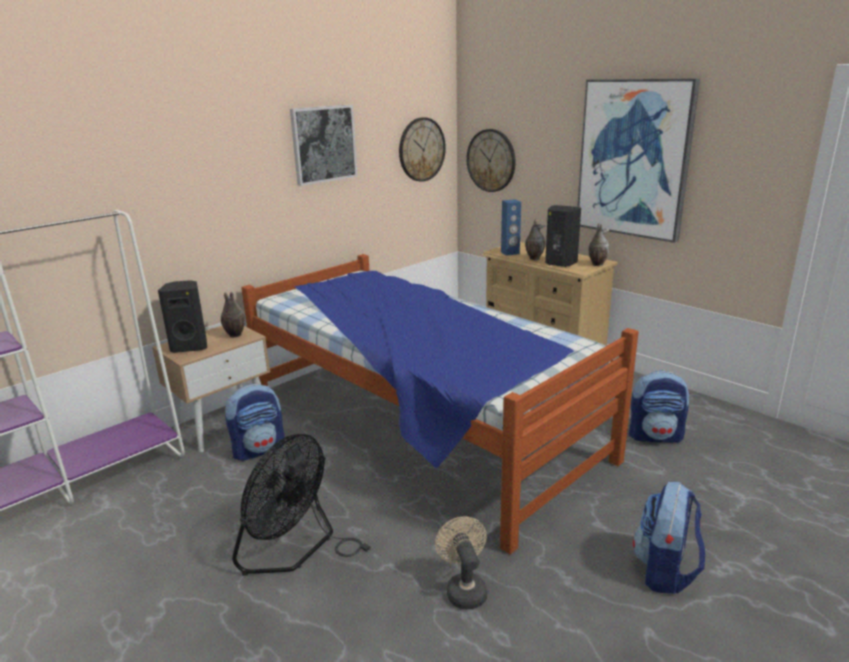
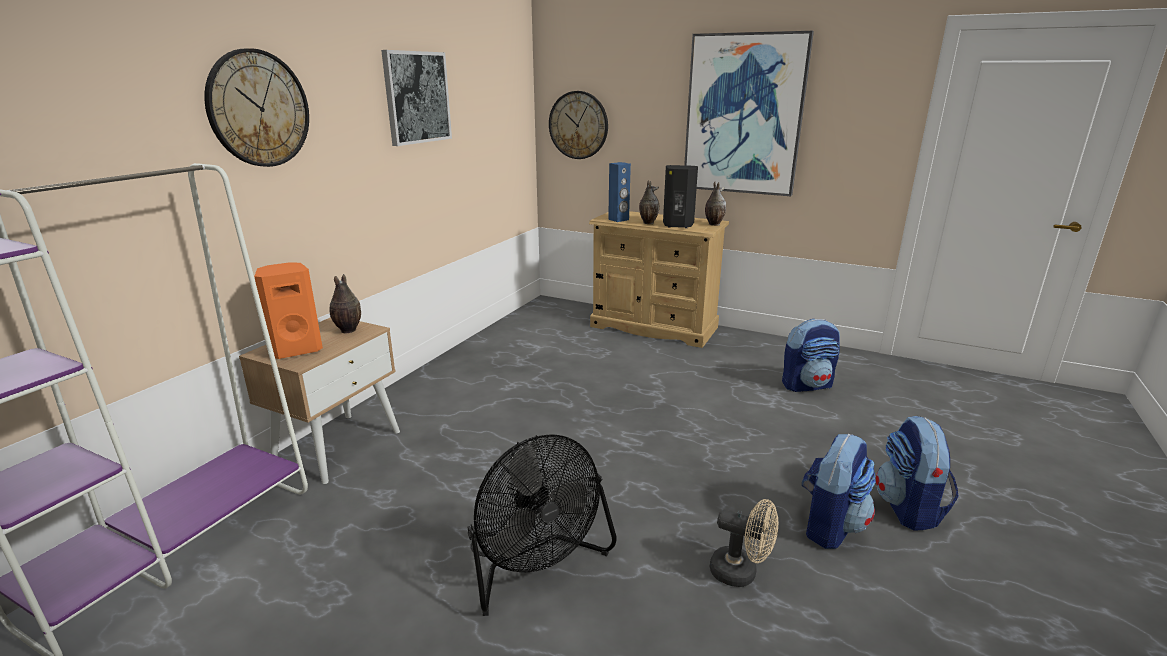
camera: 20 degrees left, 0 degrees up
(190, 347) = (296, 349): black speaker -> orange speaker
(259, 449) = (402, 467): backpack -> backpack (829, 526)
(304, 544) = (530, 566): black fan -> black fan turned 135 degrees counterclockwise
(419, 426) = (576, 411): bed -> none
(421, 149) = (506, 112): wall clock -> wall clock (258, 109)
(464, 589) = (741, 573): beige fan -> beige fan turned 150 degrees clockwise

